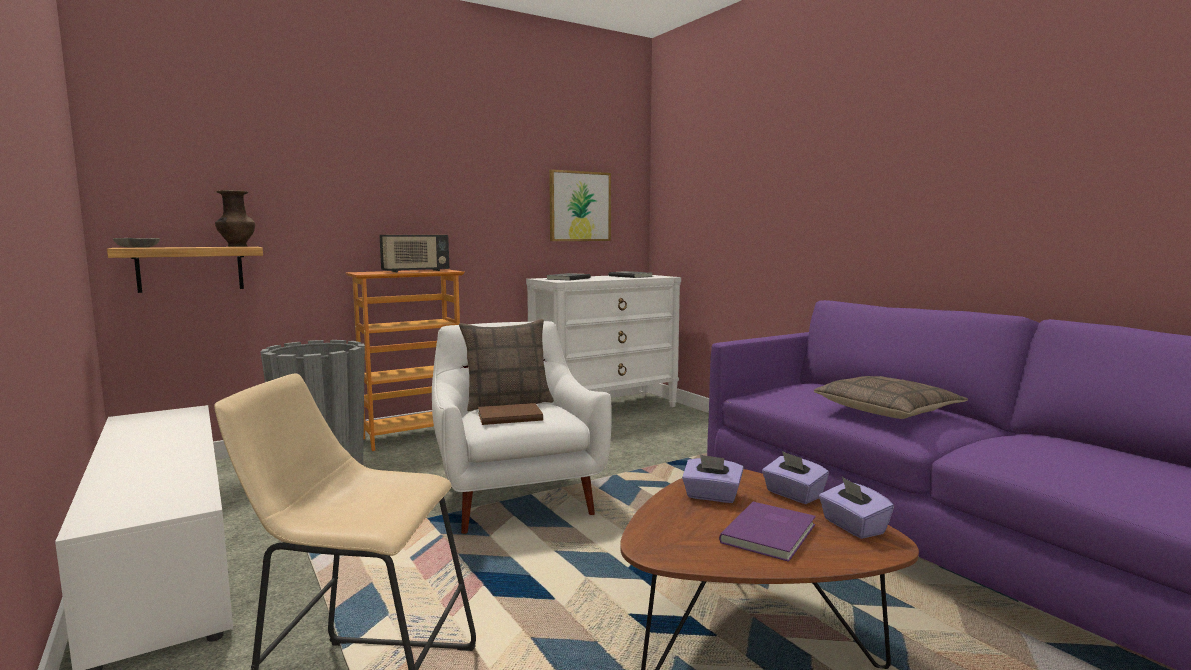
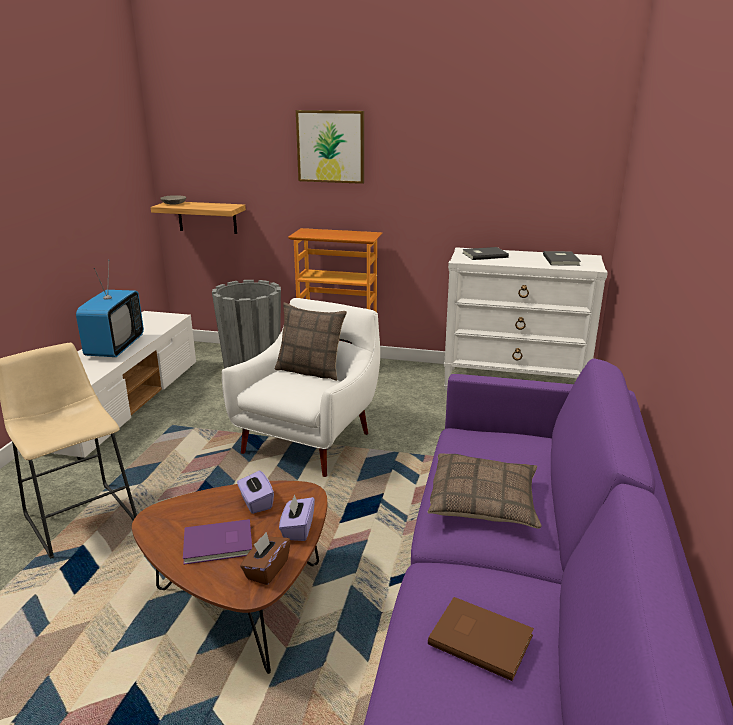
camera: 45 degrees right, 15 degrees up
(157, 452) = (115, 347): none -> television
(236, 246) = (223, 207): brown vase -> none
(415, 271) = (344, 234): radio -> none
(508, 416) = (281, 384): brown book -> brown book (480, 637)
(579, 206) = (526, 177): picture -> picture (330, 146)
(853, 527) = (266, 570): purple tissue box -> brown tissue box

